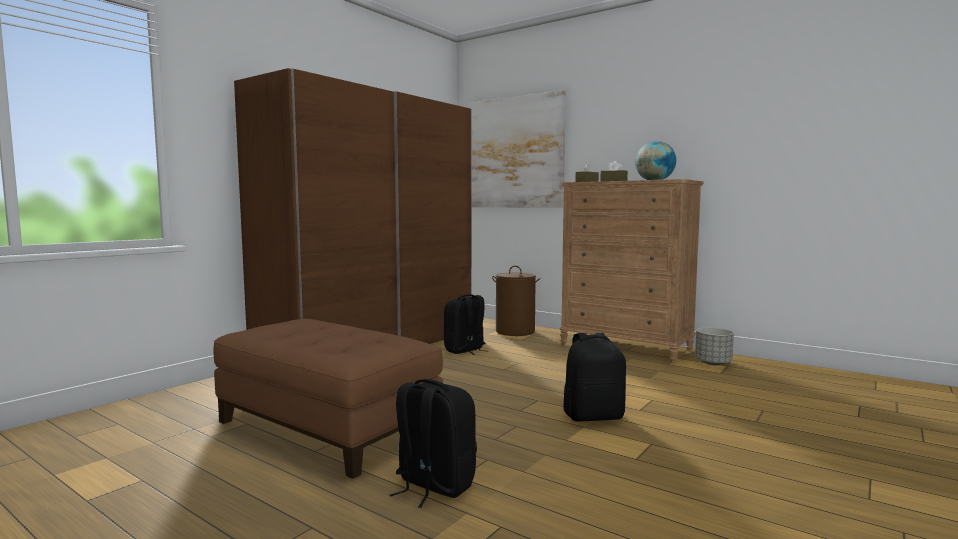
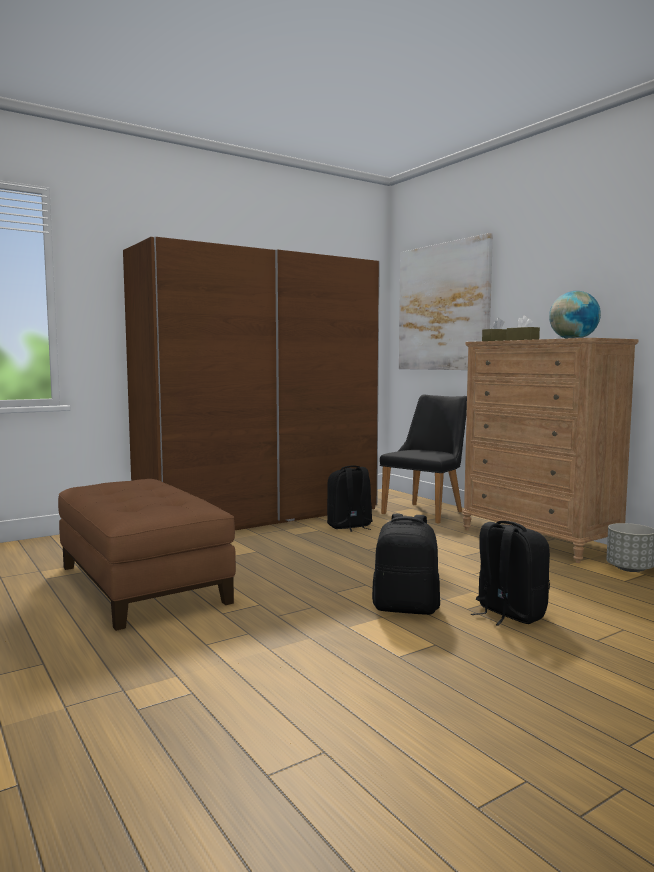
camera: 20 degrees right, 0 degrees up
(433, 485) = (174, 648): black backpack -> black backpack (508, 614)
(515, 331) = (427, 511): brown laundry basket -> black chair

